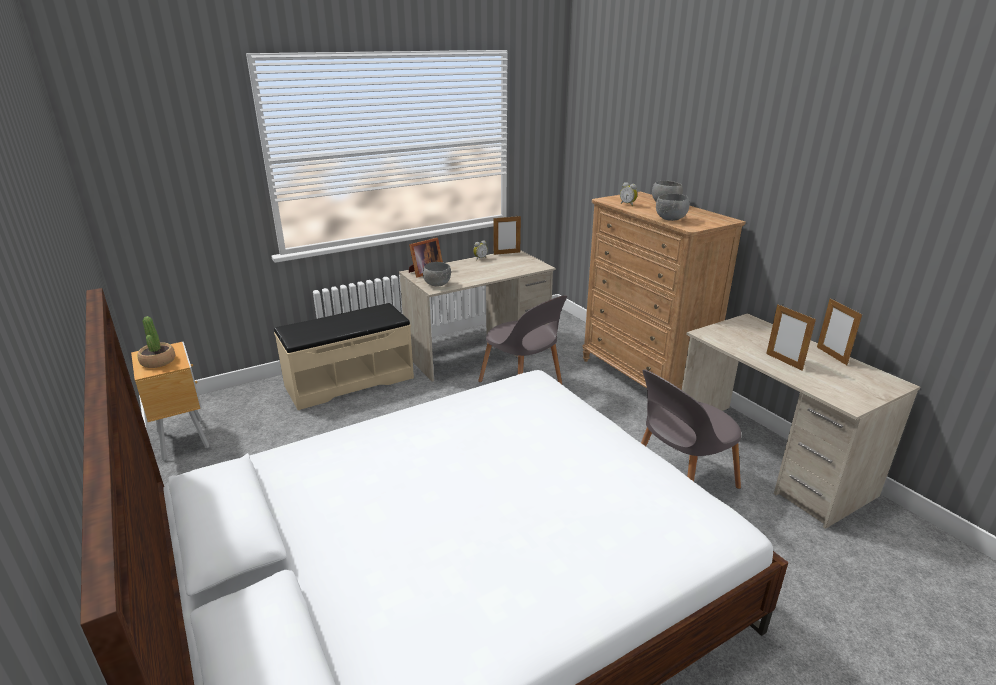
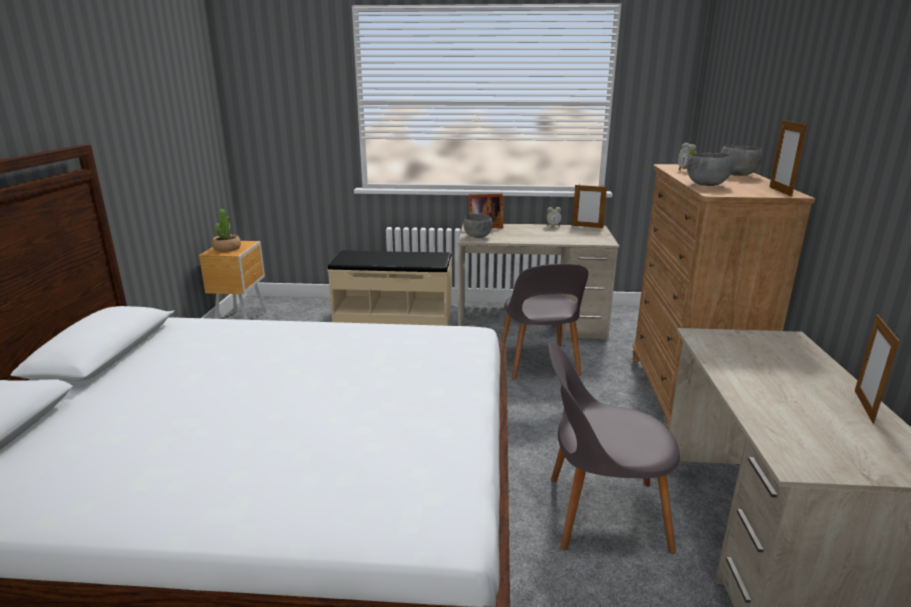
camera: 35 degrees right, 5 degrees down
(784, 362) = (766, 390): picture frame -> picture frame (780, 191)

